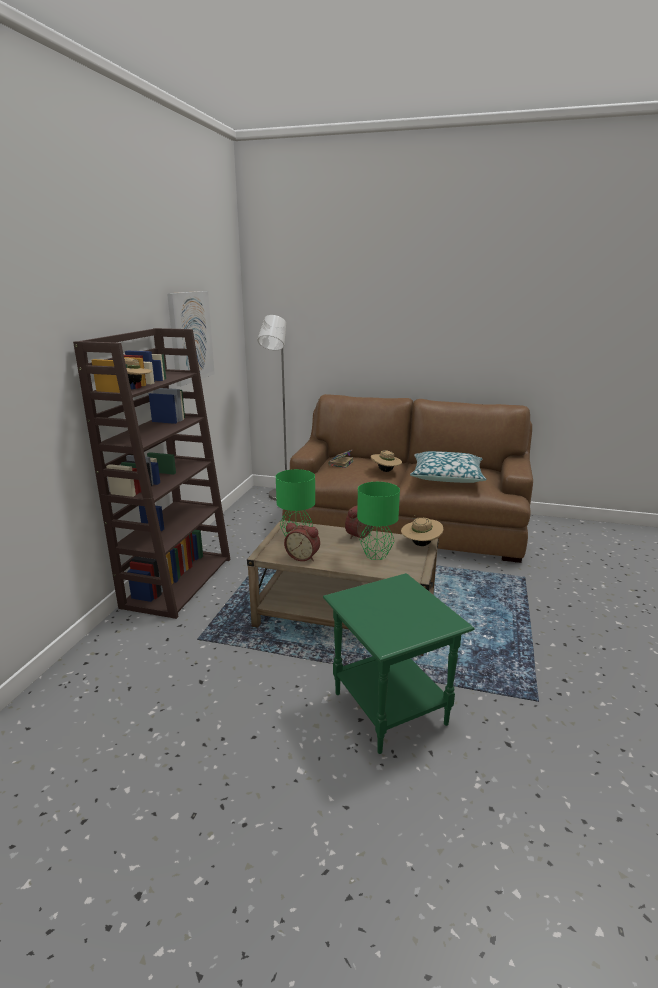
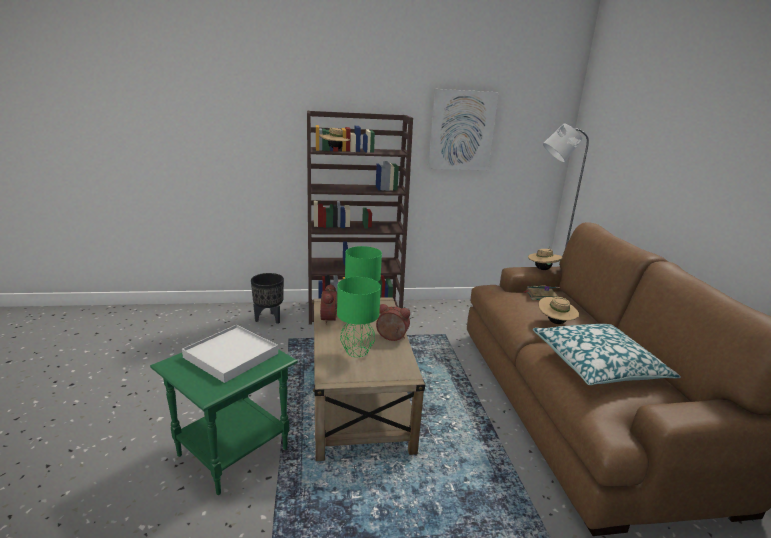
camera: 65 degrees right, 0 degrees up
(129, 648) = (269, 319): none -> black planter
(384, 605) = (231, 355): none -> white tray
(420, 544) = (398, 374): beige hat -> beige hat (542, 269)

